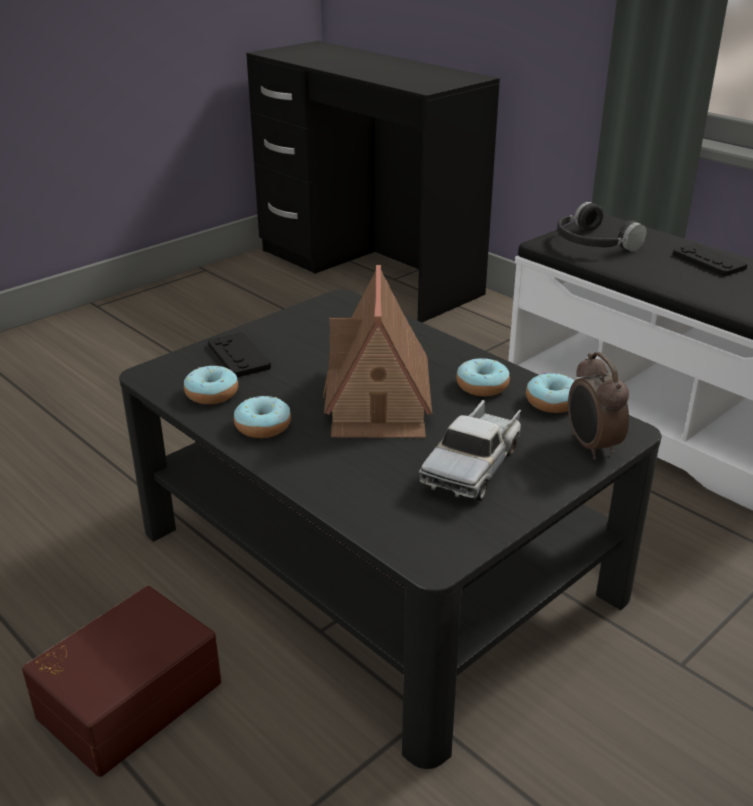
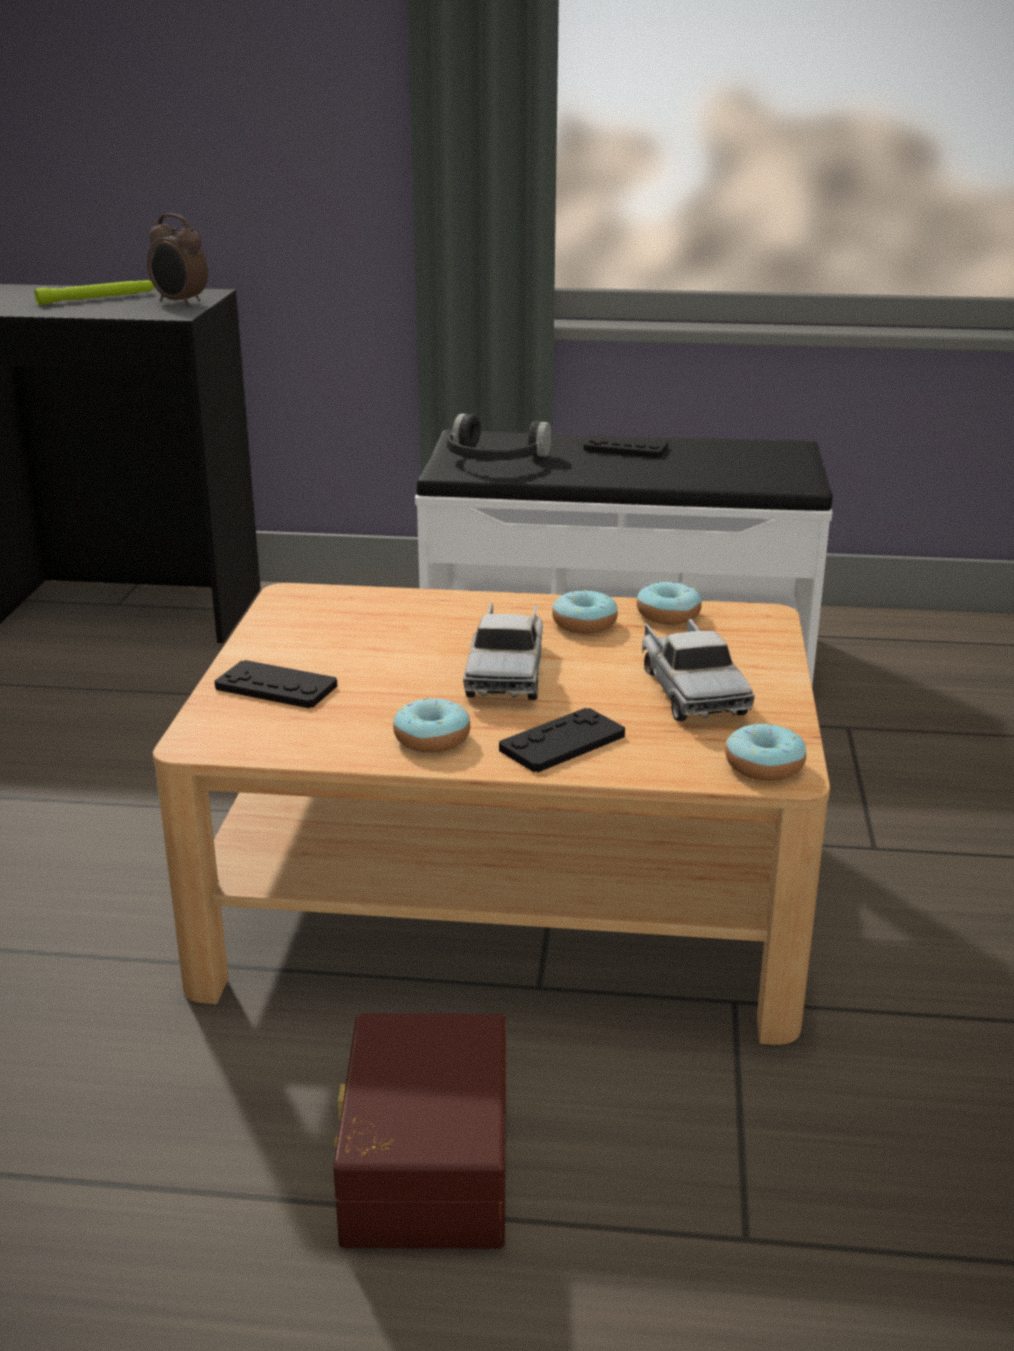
camera: 40 degrees left, 5 degrees down
(212, 394) = (315, 732): donut -> donut (764, 766)
(330, 464) = (562, 742): none -> black game controller
(377, 561) = (507, 896): black coffee table -> beige coffee table
(378, 400) = (506, 671): toy house -> toy truck
(405, 70) = (97, 298): none -> green flashlight
(591, 446) = (758, 637): alarm clock -> alarm clock (180, 303)

